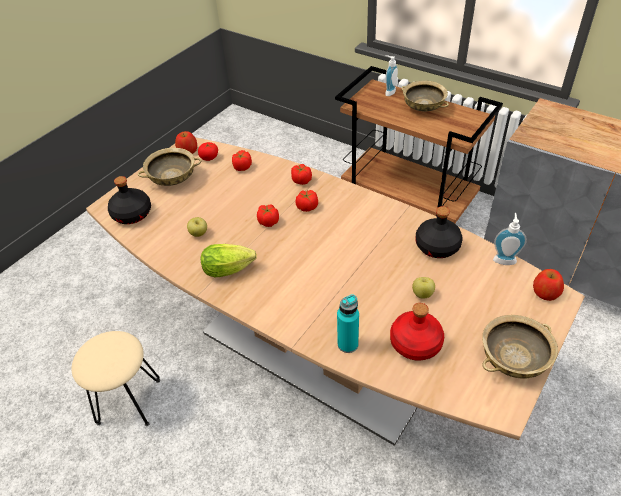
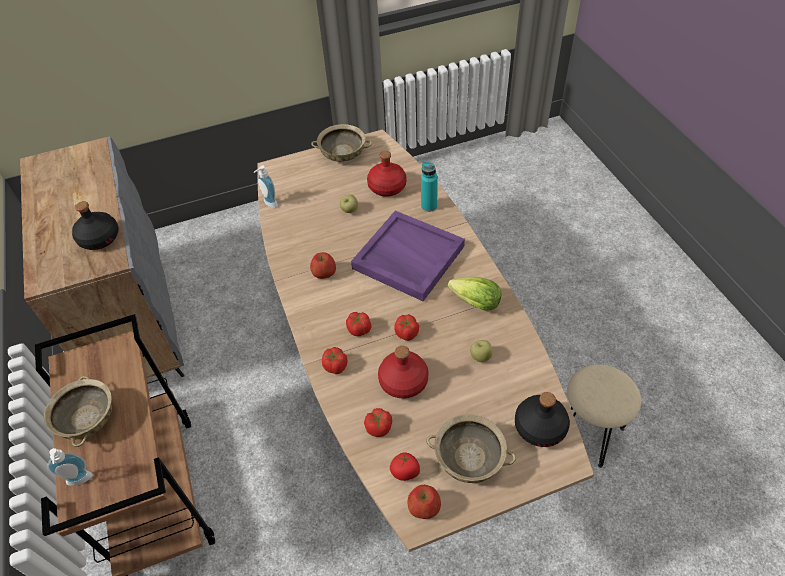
camera: 145 degrees left, 5 degrees up
(246, 195) = (403, 380): none -> red bottle
(320, 277) = (407, 258): none -> purple tray
(437, 246) = (299, 235): black bottle -> black bottle (100, 238)
(545, 292) = (275, 174): apple -> apple (324, 273)

